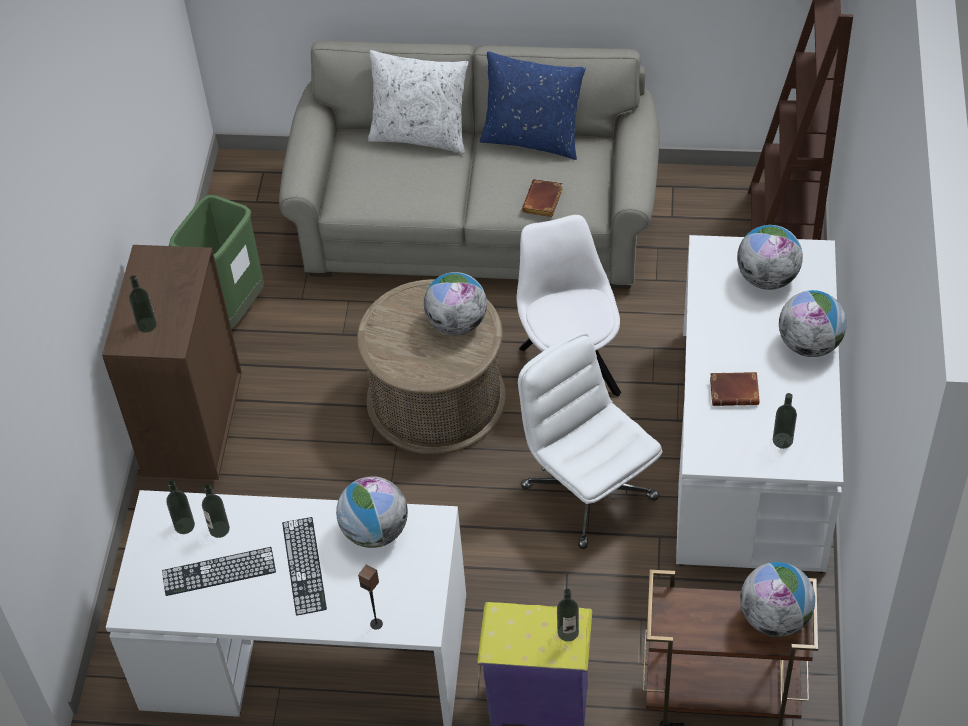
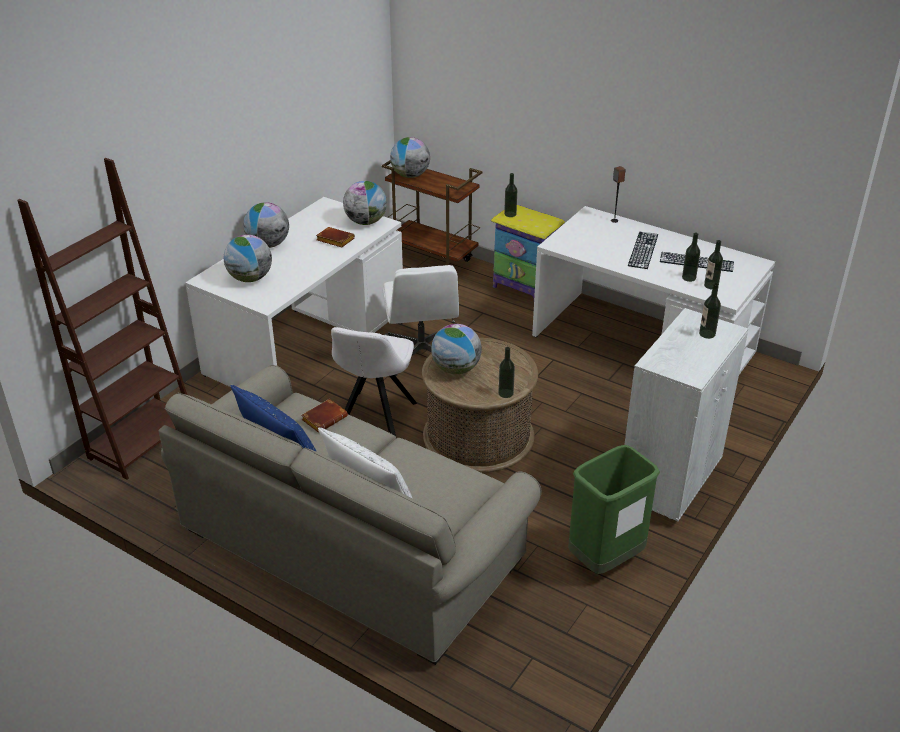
camera: 155 degrees left, 15 degrees down
(194, 428) = (669, 484): brown cabinet -> white cabinet
(375, 531) = (593, 250): globe -> globe (366, 222)
(782, 440) = (334, 217): bottle -> bottle (505, 393)

